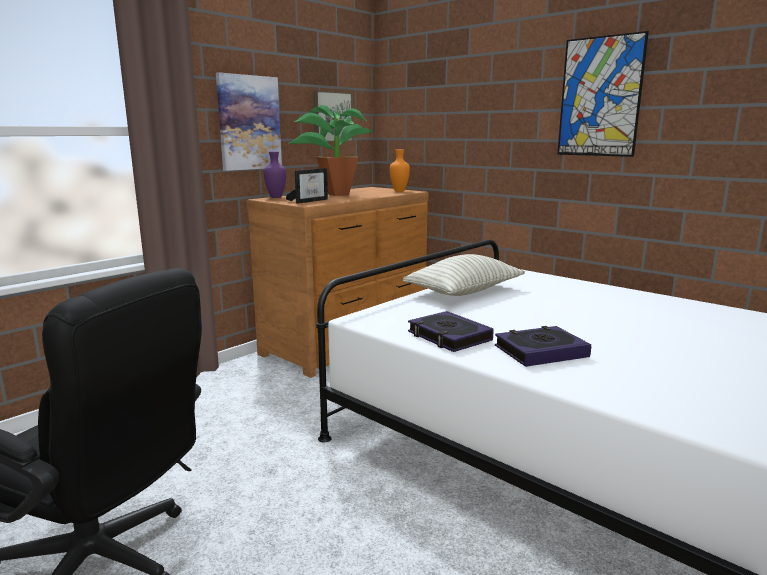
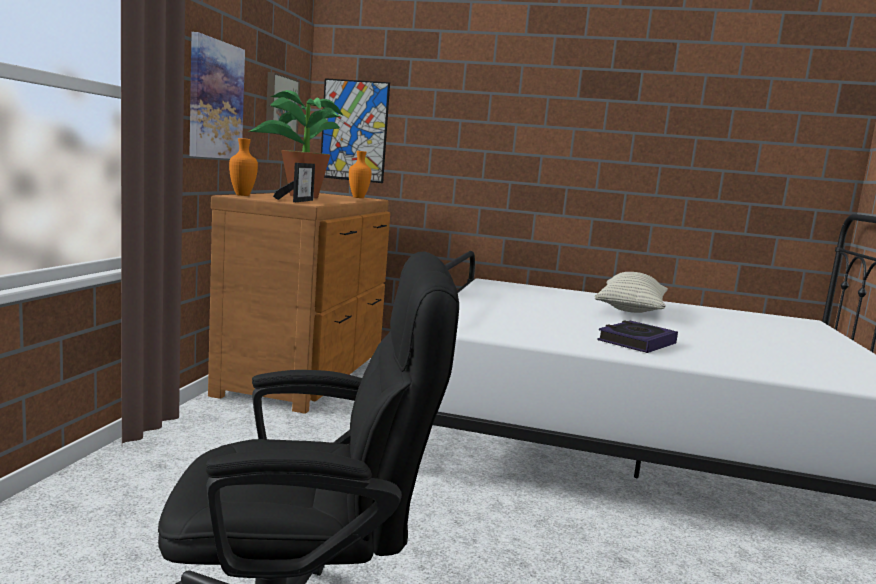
camera: 30 degrees left, 5 degrees down
(275, 197) = (241, 195): purple vase -> orange vase
(449, 337) = (548, 336): book -> none
(464, 292) = (491, 300): pillow -> pillow (630, 310)
(600, 97) = (578, 118): picture -> picture (354, 131)

